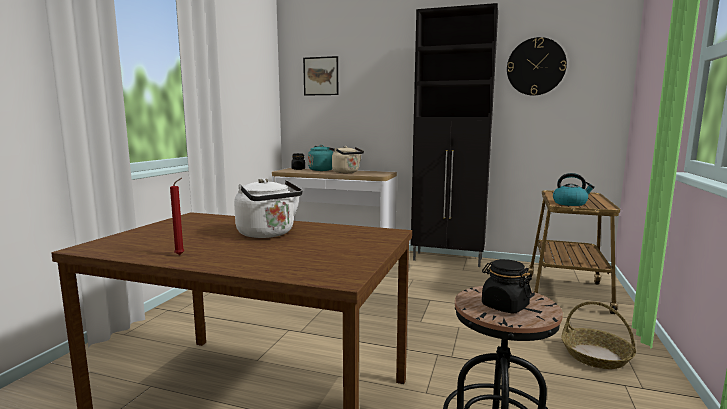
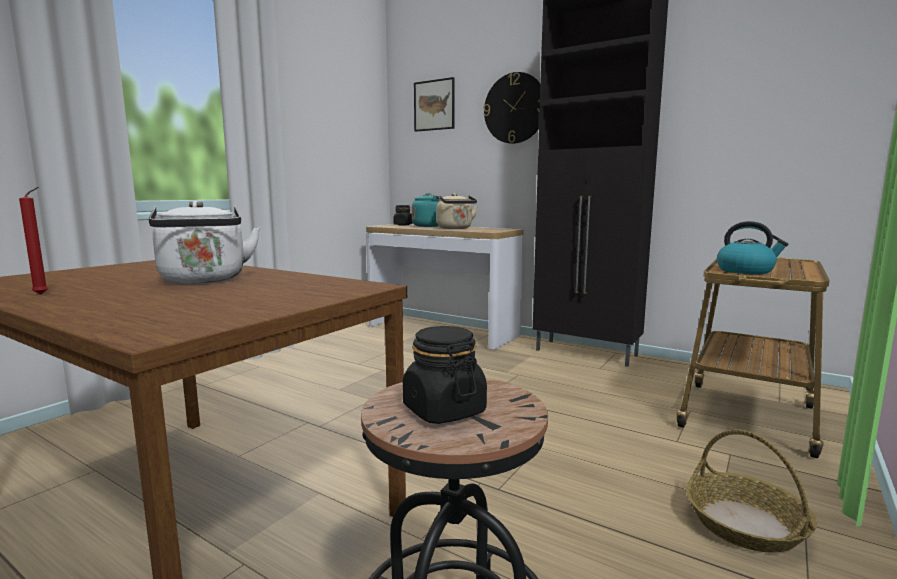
camera: 15 degrees right, 0 degrees up
(536, 66) = (727, 68): wall clock -> wall clock (515, 108)

